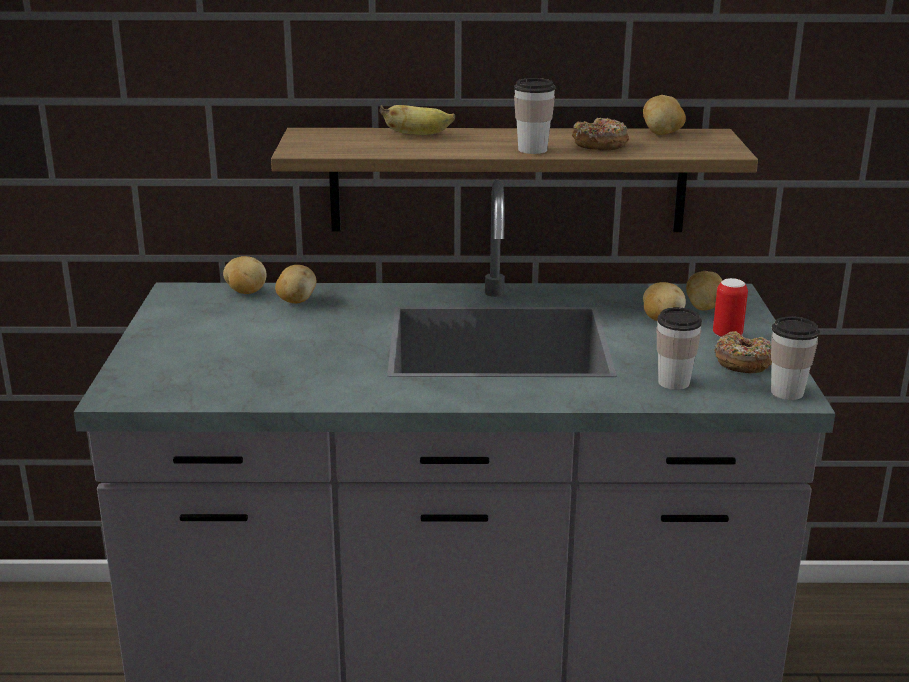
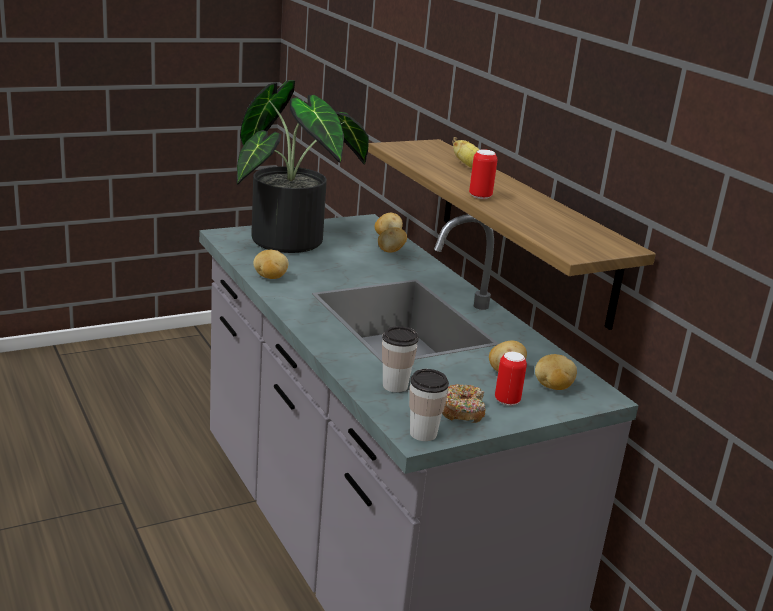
camera: 60 degrees right, 0 degrees up
(200, 349) = (296, 241): none -> potted plant
(532, 150) = (480, 196): cup -> can
(600, 144) = (526, 213): donut -> none
(662, 134) = (592, 230): potato -> potato (270, 277)

